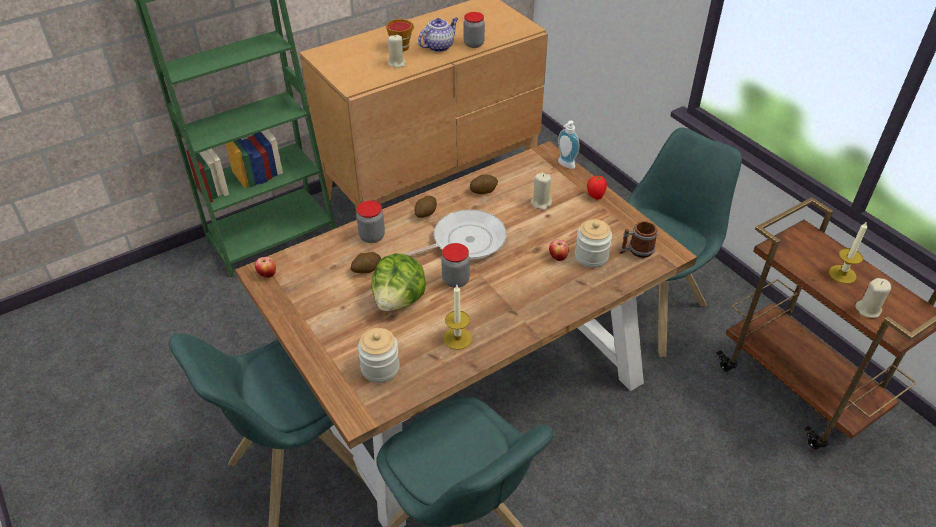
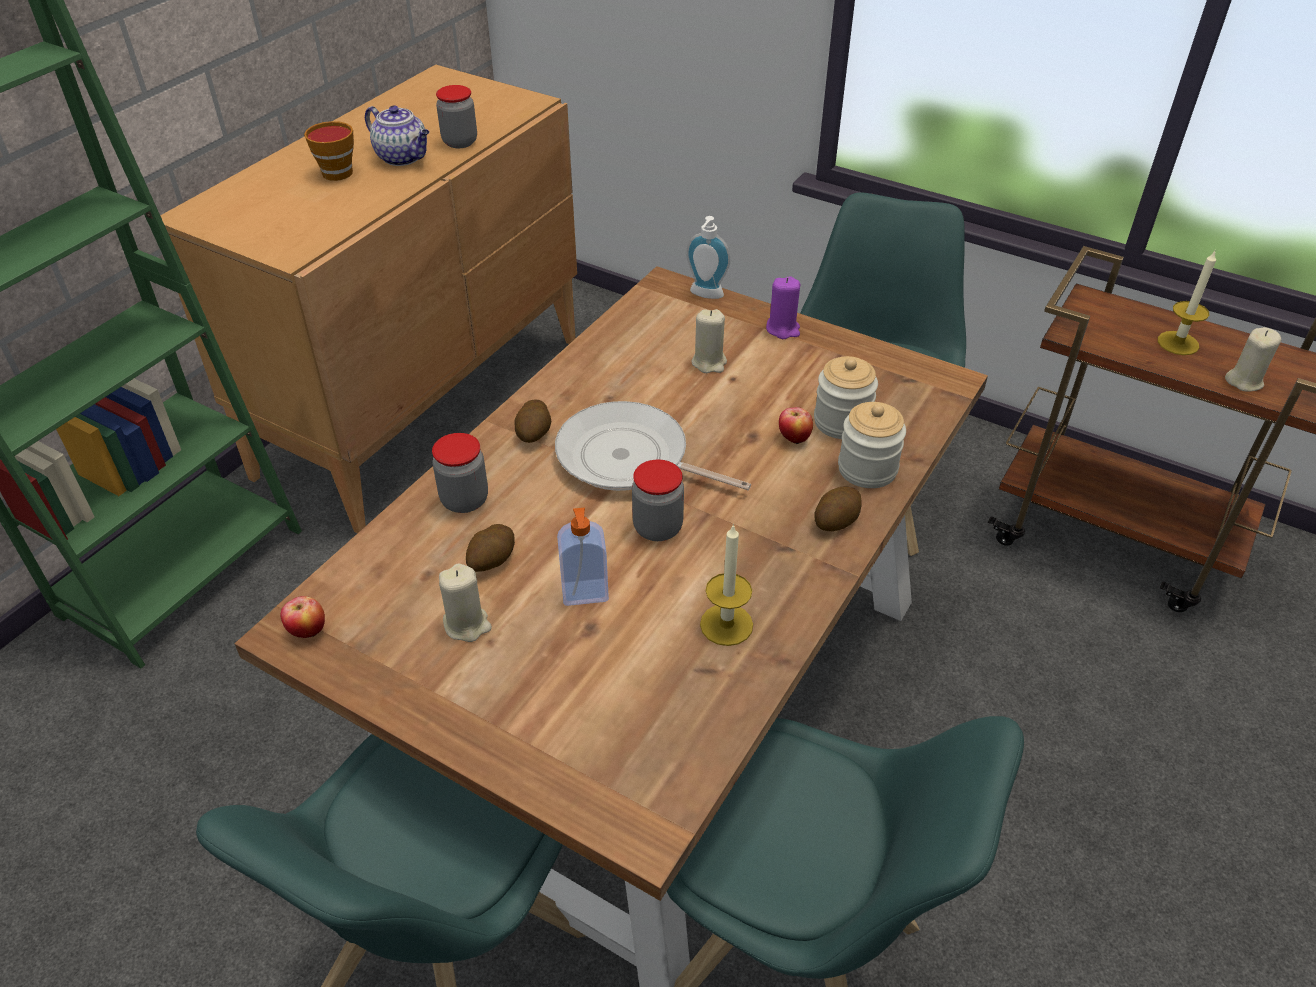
camera: 25 degrees left, 0 degrees up
(380, 368) = (629, 727): jar -> jar (867, 469)
(397, 63) = (348, 199): beige candle -> beige candle (467, 624)
(399, 300) = (585, 593): lettuce -> soap dispenser
(439, 46) = (403, 158): teapot -> teapot turned 105 degrees clockwise
(464, 241) = (629, 459): frying pan -> frying pan turned 105 degrees counterclockwise
(483, 190) = (605, 369): potato -> potato (836, 520)
(595, 196) = (783, 329): tomato -> purple candle
(636, 251) = (900, 393): mug -> none

